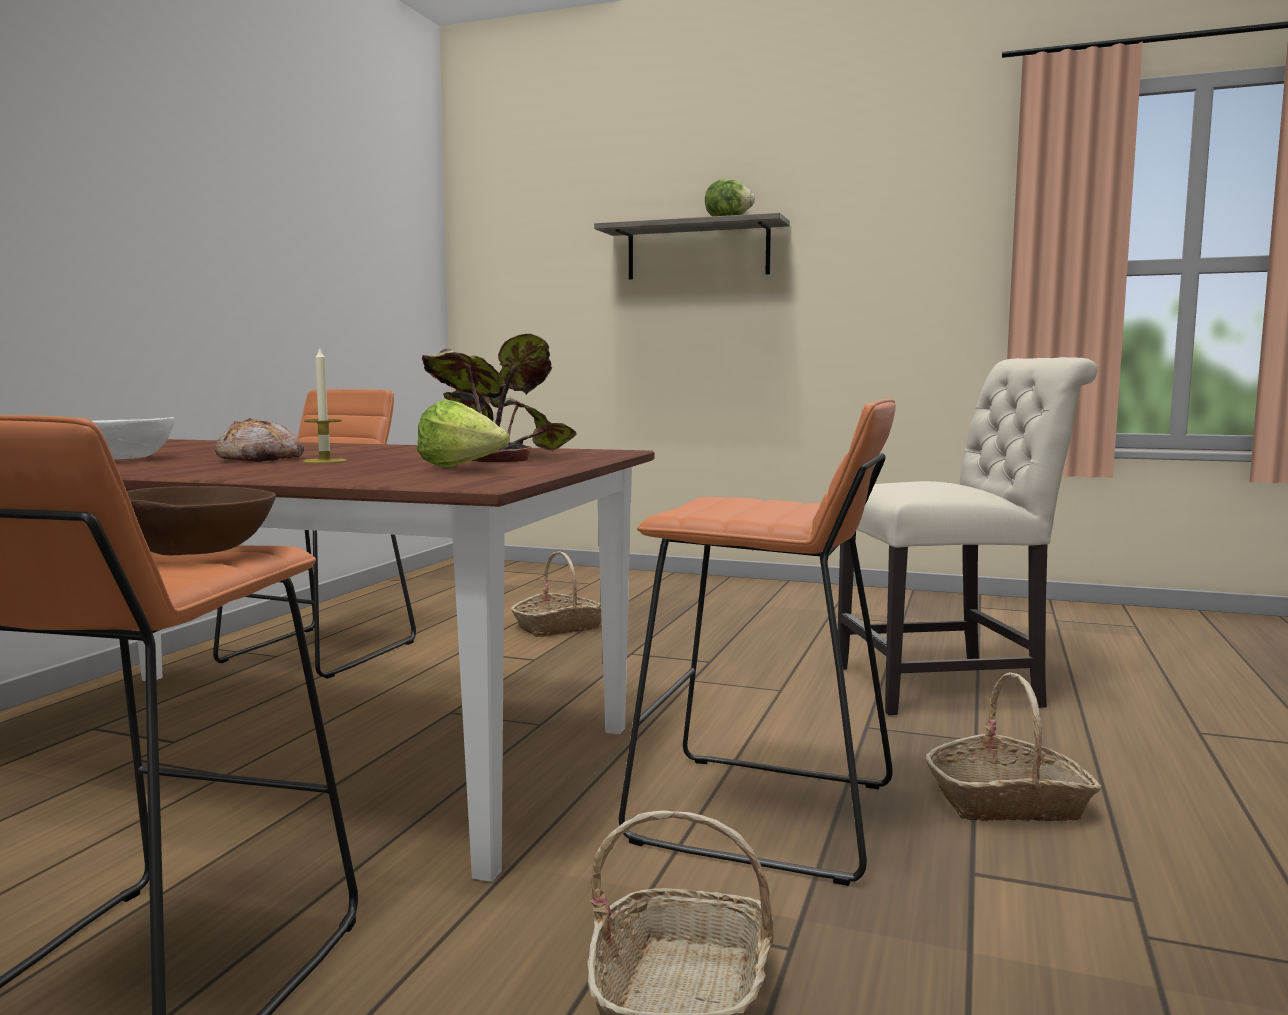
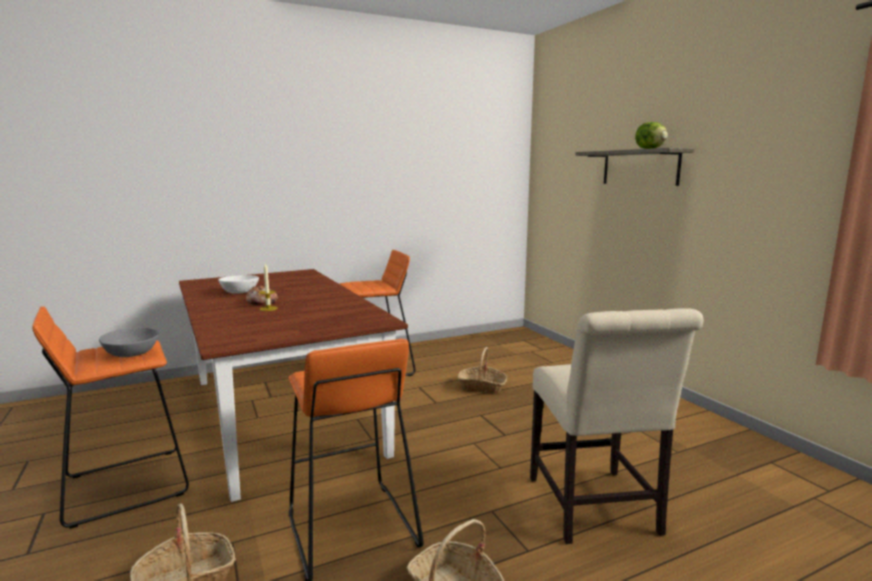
camera: 45 degrees right, 5 degrees up
(197, 551) = (132, 354): brown bowl -> grey bowl
(463, 468) = (270, 328): lettuce -> none
(495, 456) = (328, 316): potted plant -> none
(949, 687) = (595, 511): beige chair -> beige chair turned 45 degrees clockwise

